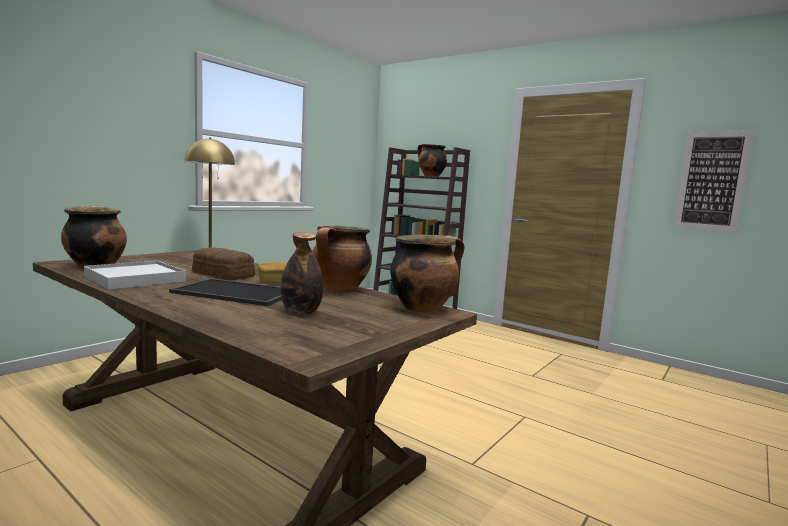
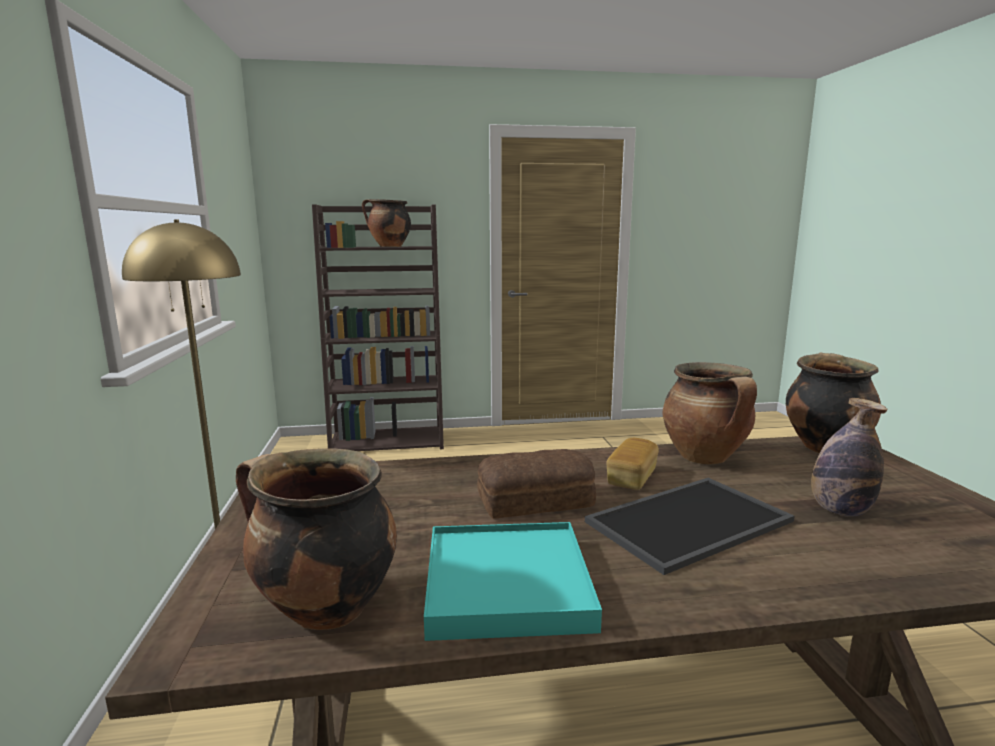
camera: 45 degrees left, 5 degrees up
(135, 279) = (506, 584): white tray -> turquoise tray
(711, 181) = (696, 236): picture -> none

